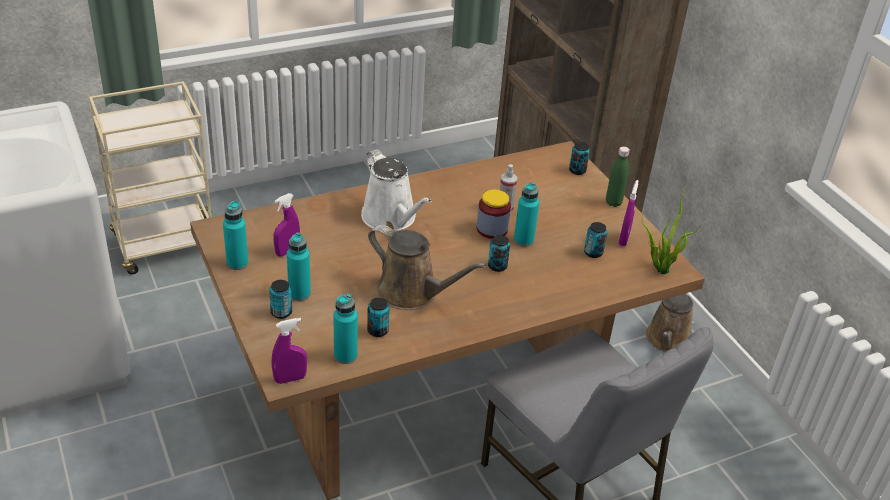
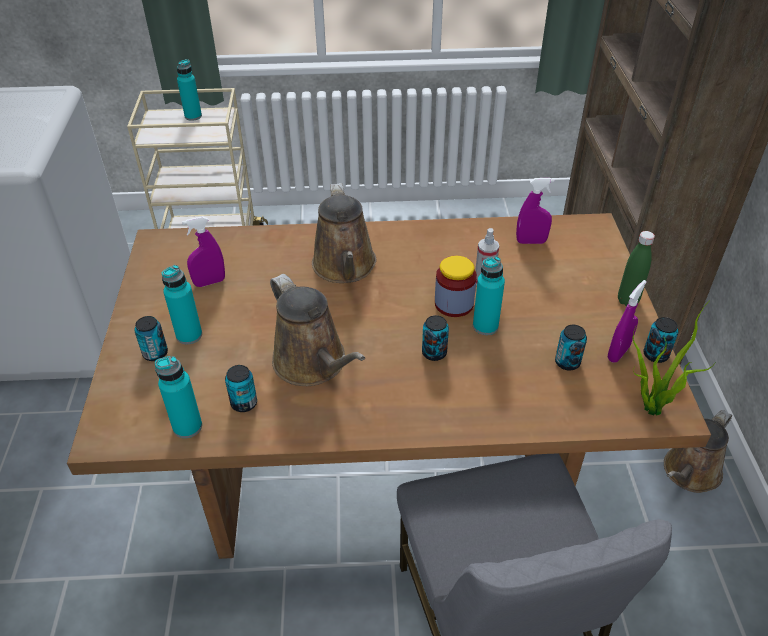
camera: 25 degrees right, 5 degrees up
(237, 263) = (150, 285): turquoise bottle -> turquoise bottle (193, 116)
(290, 379) = (109, 440): purple spray bottle -> purple spray bottle (531, 241)
(391, 218) = (345, 267): white watering can -> brown watering can
(577, 170) = (600, 251): can -> can (655, 355)

